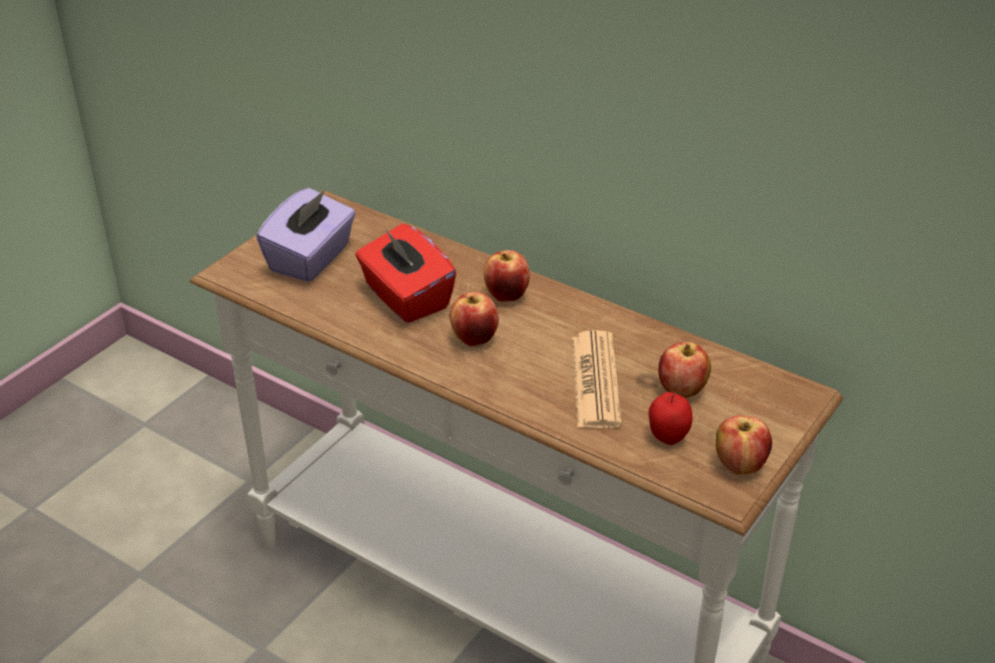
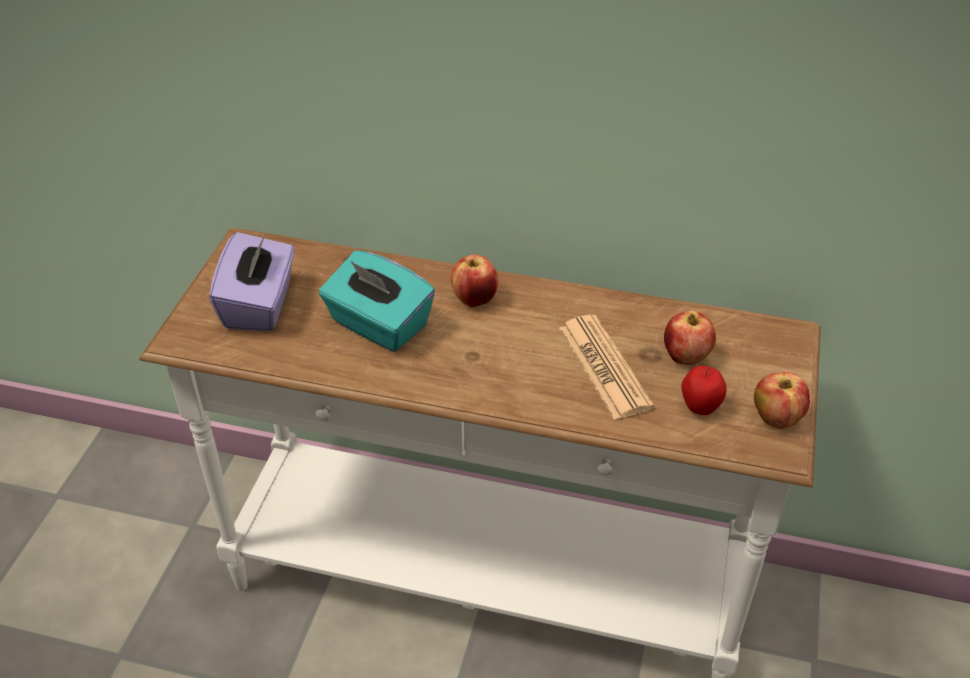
camera: 20 degrees left, 5 degrees up
(406, 298) = (378, 325): red tissue box -> turquoise tissue box
(474, 339) = (468, 352): apple -> none

